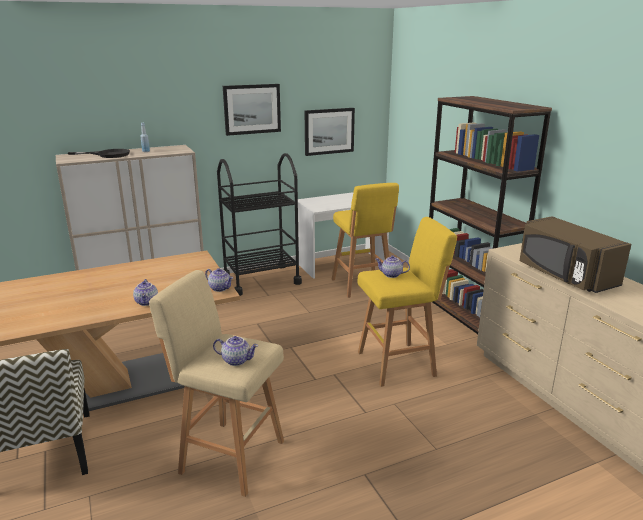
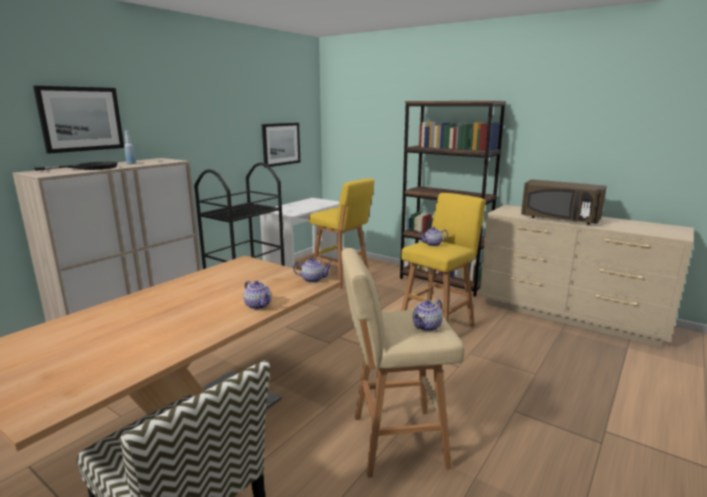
camera: 30 degrees left, 5 degrees down
(237, 360) = (427, 327): teapot -> teapot turned 150 degrees clockwise
(252, 109) = (219, 121): picture -> picture (81, 119)

